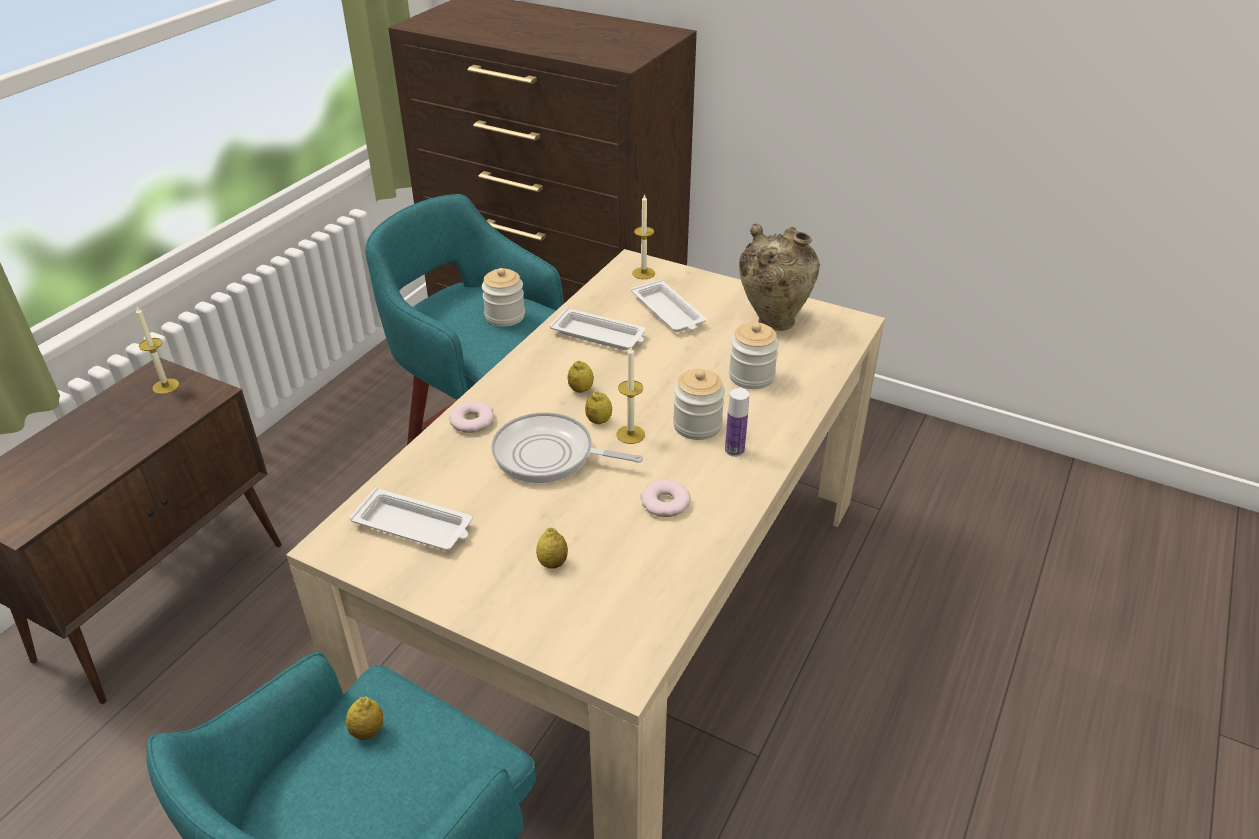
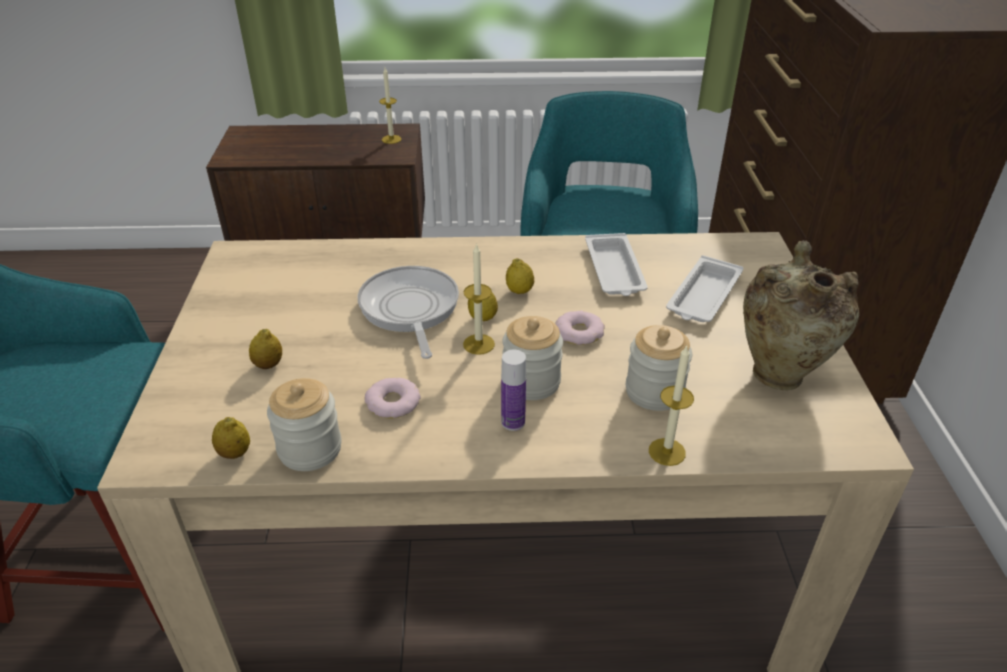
camera: 60 degrees right, 0 degrees up
(367, 731) = (89, 363): lemon -> lemon (235, 453)
(415, 526) = (273, 280): white tray -> none
(472, 421) = (423, 254): donut -> donut (579, 332)
(505, 316) = (620, 225): jar -> jar (310, 449)
(643, 273) = (751, 257): candle -> candle (667, 452)

